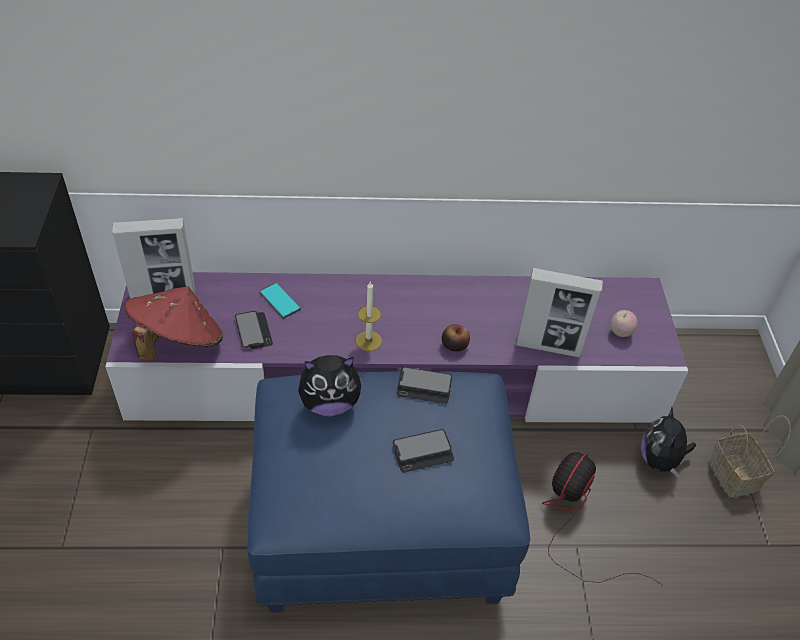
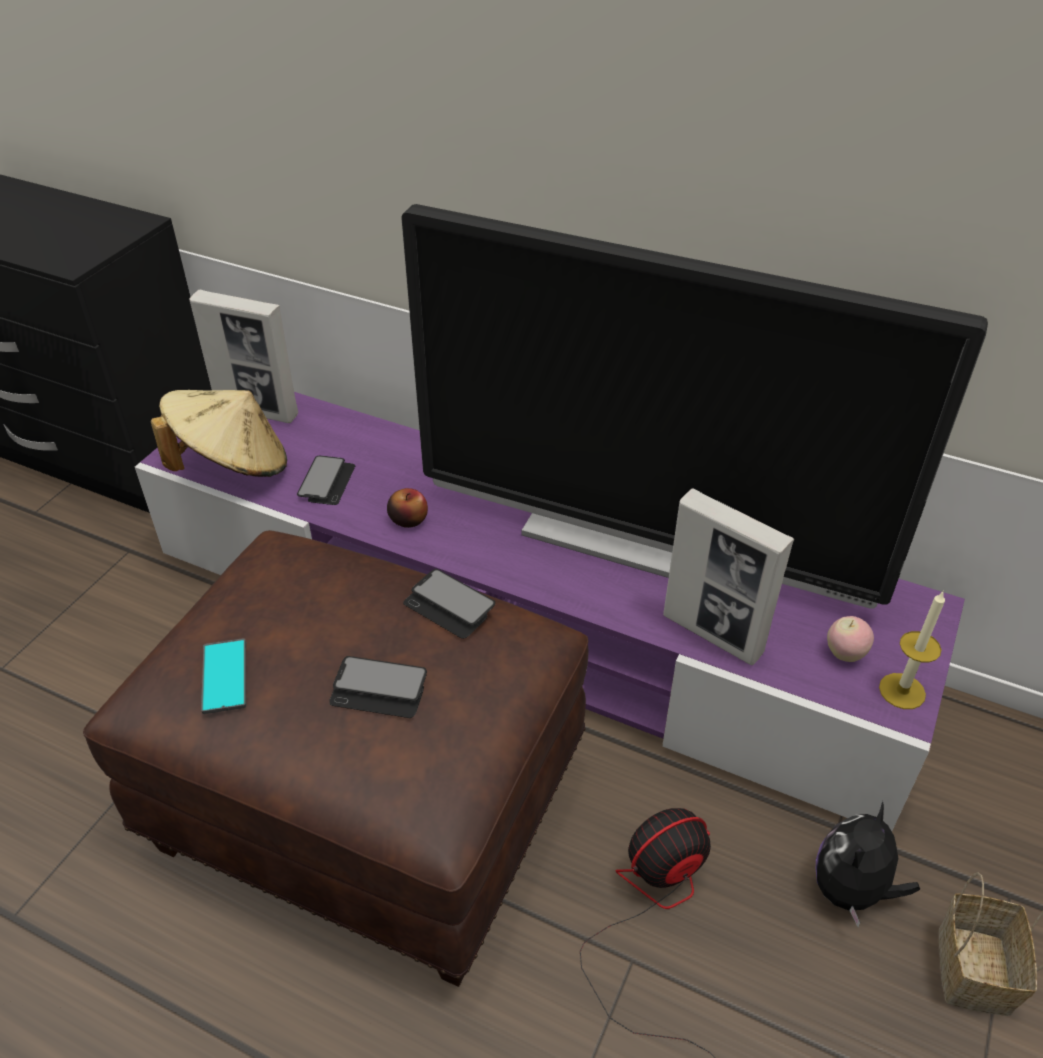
camera: 30 degrees right, 5 degrees down
(178, 342) = (232, 466): red hat -> beige hat
(279, 301) = (384, 458): phone -> phone (224, 676)
(330, 403) = (310, 582): plush toy -> none
(368, 341) = (460, 540): candle -> candle (902, 691)
(383, 526) = (373, 806): blue ottoman -> brown ottoman
(454, 345) = (573, 584): apple -> apple (408, 519)
(477, 303) = (645, 543): none -> television

